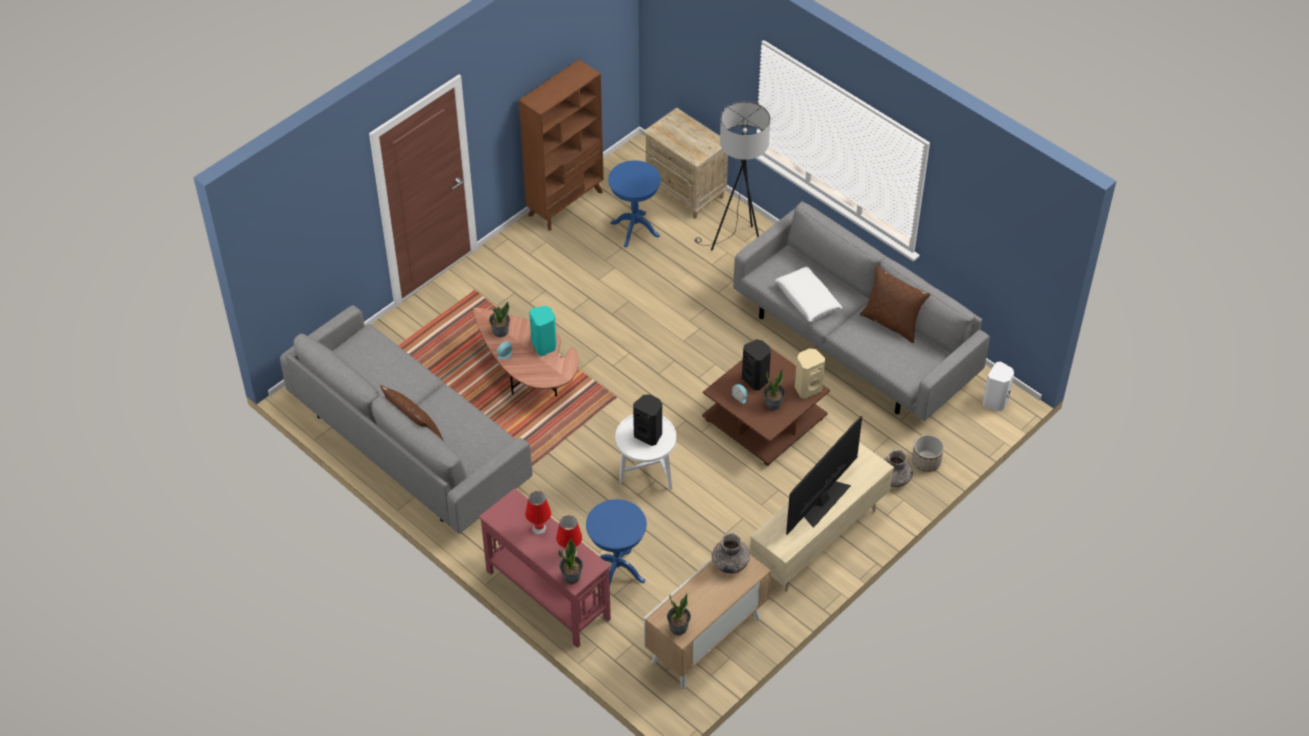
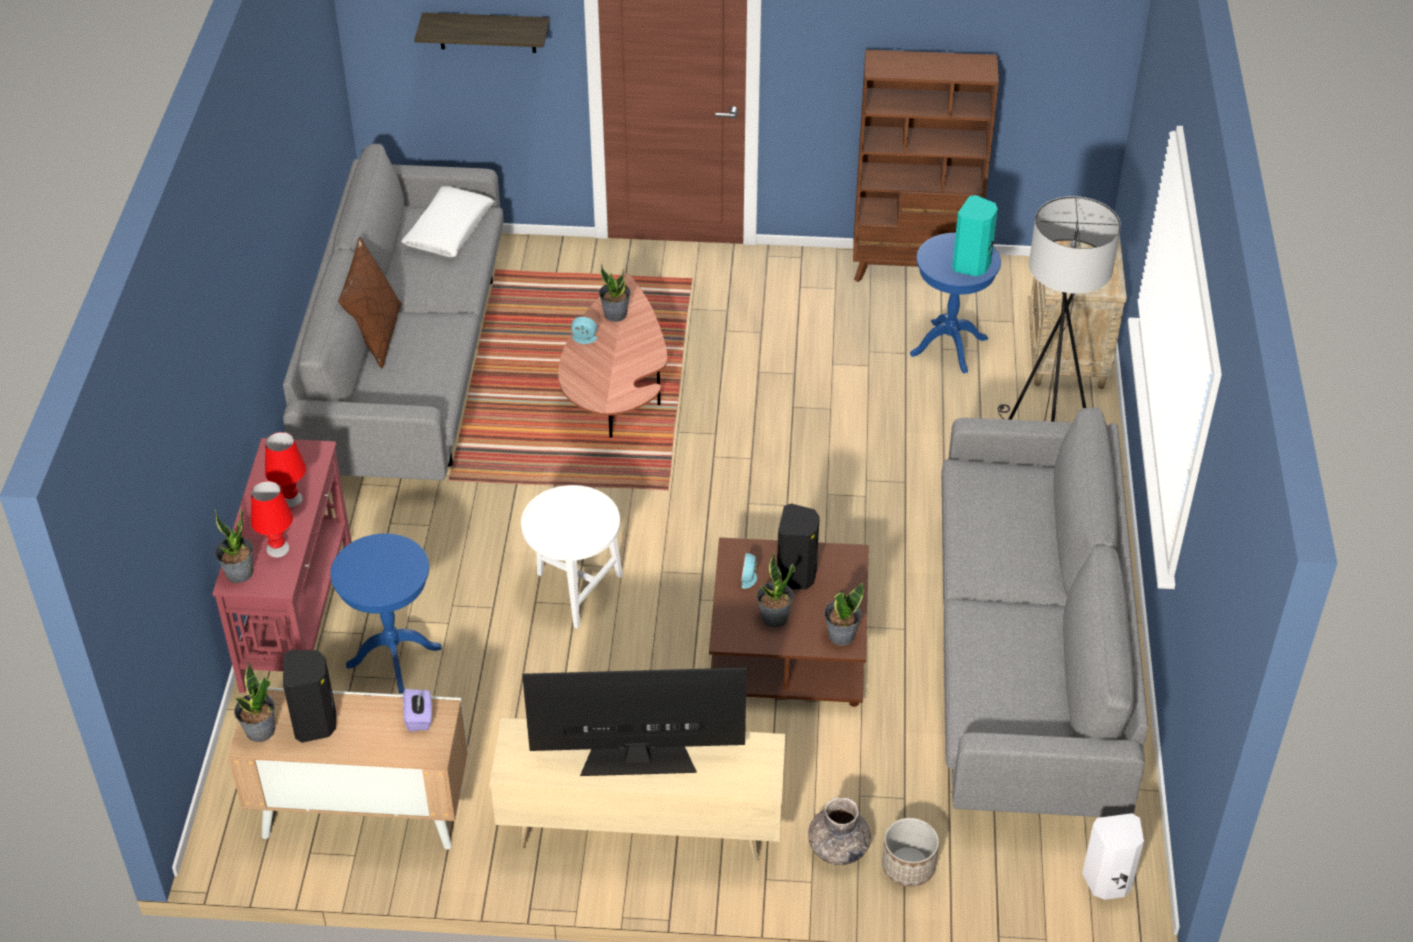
camera: 50 degrees right, 5 degrees down
(327, 226) = (487, 32): none -> shelf
(544, 346) = (635, 361): turquoise speaker -> turquoise speaker (972, 265)
(649, 435) = (575, 522): black speaker -> black speaker (316, 723)
(730, 563) = (419, 718): grey vase -> purple tissue box
(807, 299) = (985, 539): white pillow -> white pillow (448, 230)
(807, 388) = (841, 635): beige speaker -> potted plant
(892, 322) = (1053, 649): brown pillow -> none

